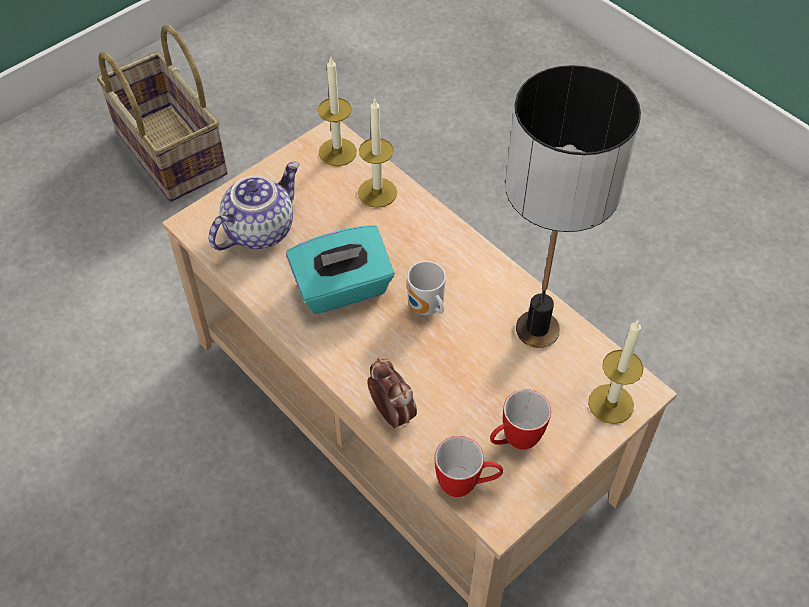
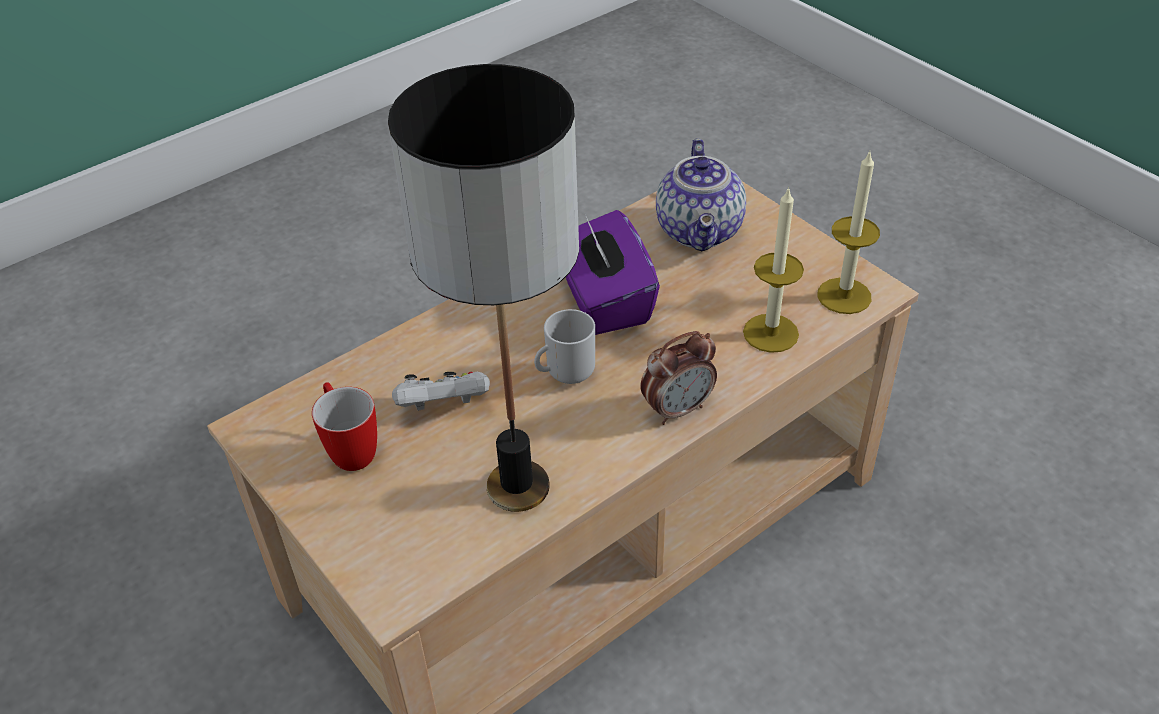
camera: 95 degrees right, 10 degrees down
(168, 153) = (996, 299): basket -> none
(259, 229) = (701, 231): teapot -> teapot turned 45 degrees clockwise
(342, 289) = (604, 301): turquoise tissue box -> purple tissue box
(391, 413) = (416, 340): alarm clock -> alarm clock (677, 409)
(466, 383) = (444, 407): none -> white game controller
(466, 484) = (304, 400): mug -> none
(611, 404) = (380, 558): candle -> none

